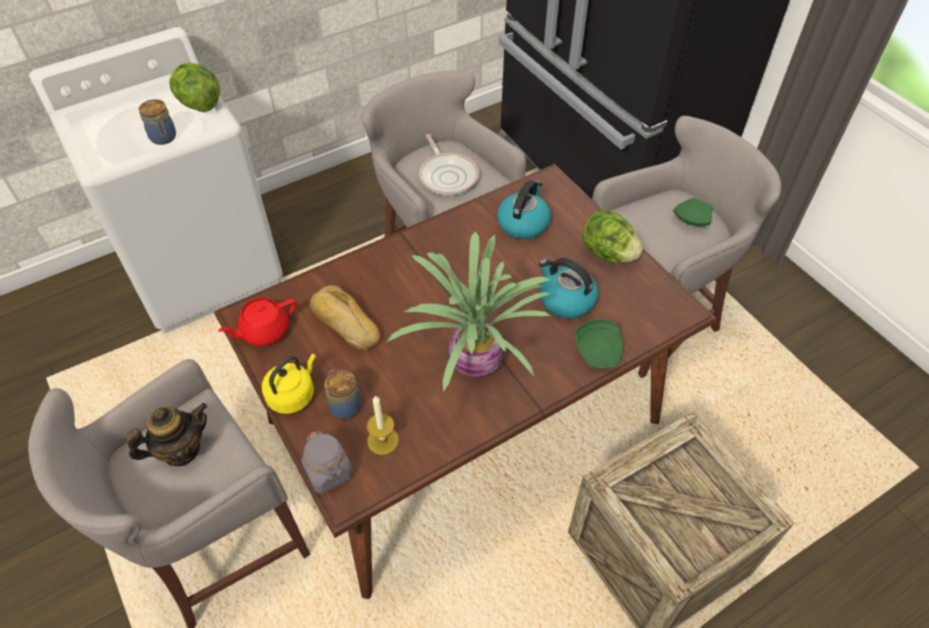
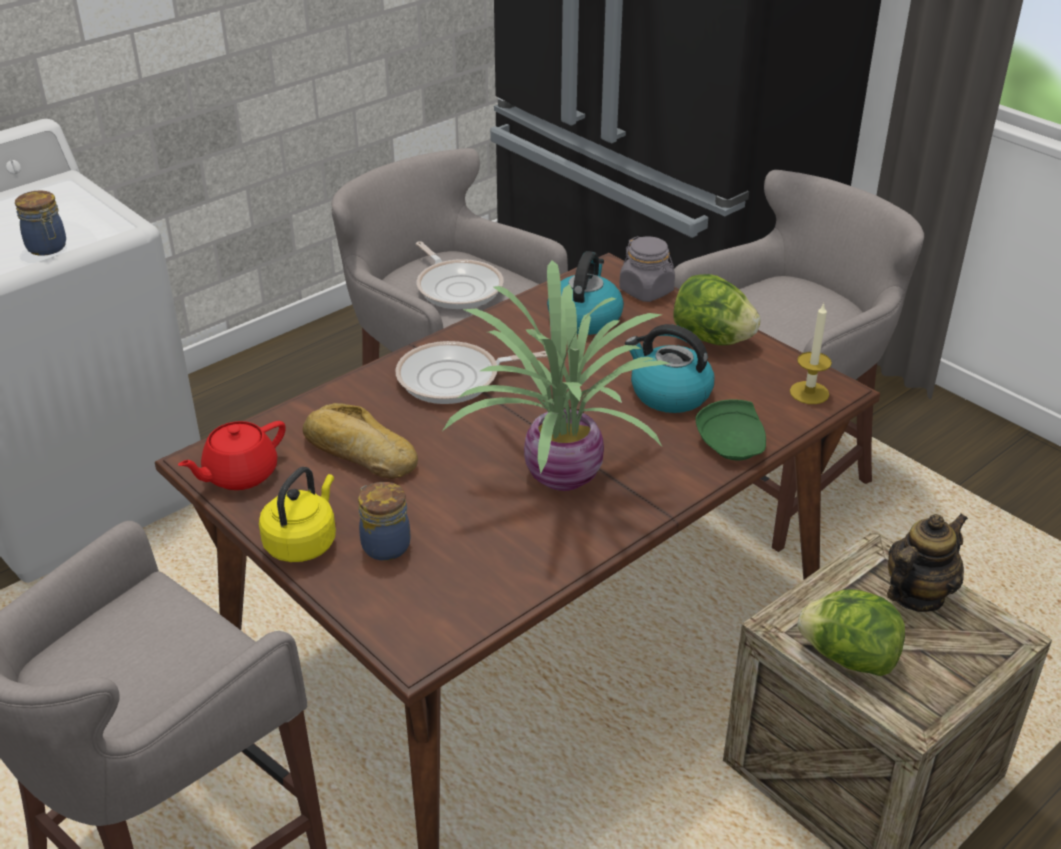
camera: 10 degrees left, 15 degrees down
(180, 450) = (134, 645): teapot -> teapot (916, 595)
(199, 104) = (91, 208): lettuce -> lettuce (847, 658)
(329, 472) = (381, 625): grey jar -> grey jar (646, 291)
(383, 440) = (452, 578): candle -> candle (809, 393)
(422, 267) = (454, 379): none -> frying pan
(691, 219) = (809, 303): green plate -> none

